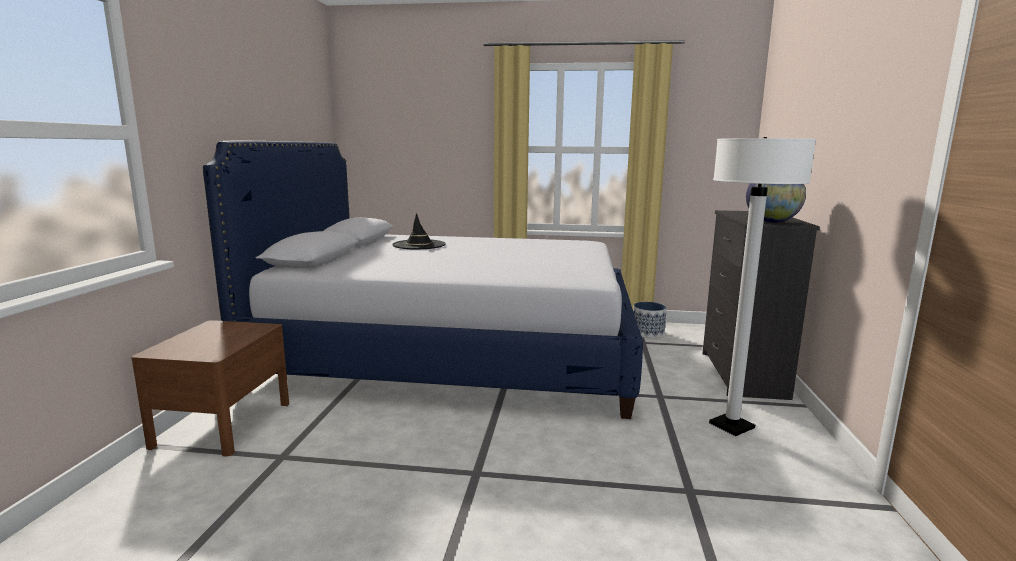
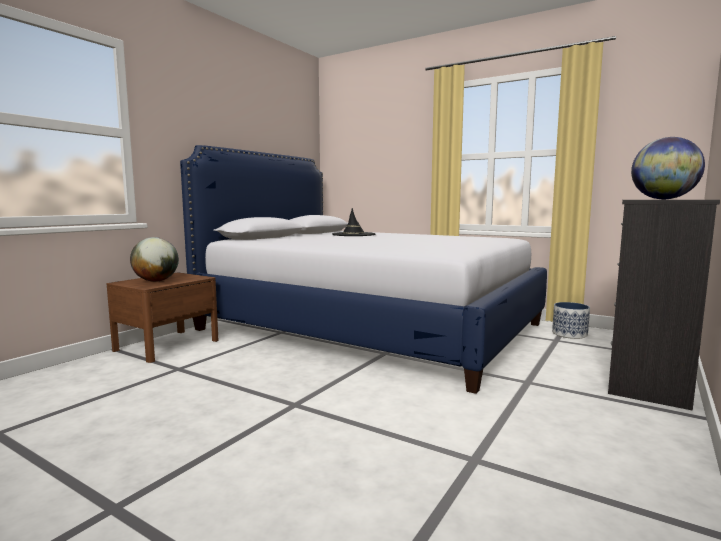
camera: 25 degrees right, 5 degrees down
(207, 342) = (156, 281): none -> globe
(731, 426) = (584, 418): white floor lamp -> none

